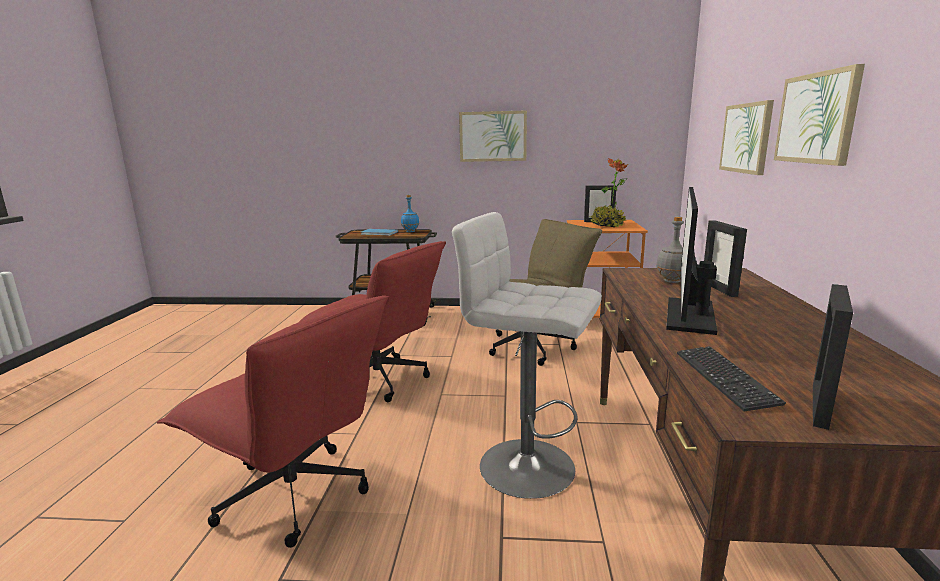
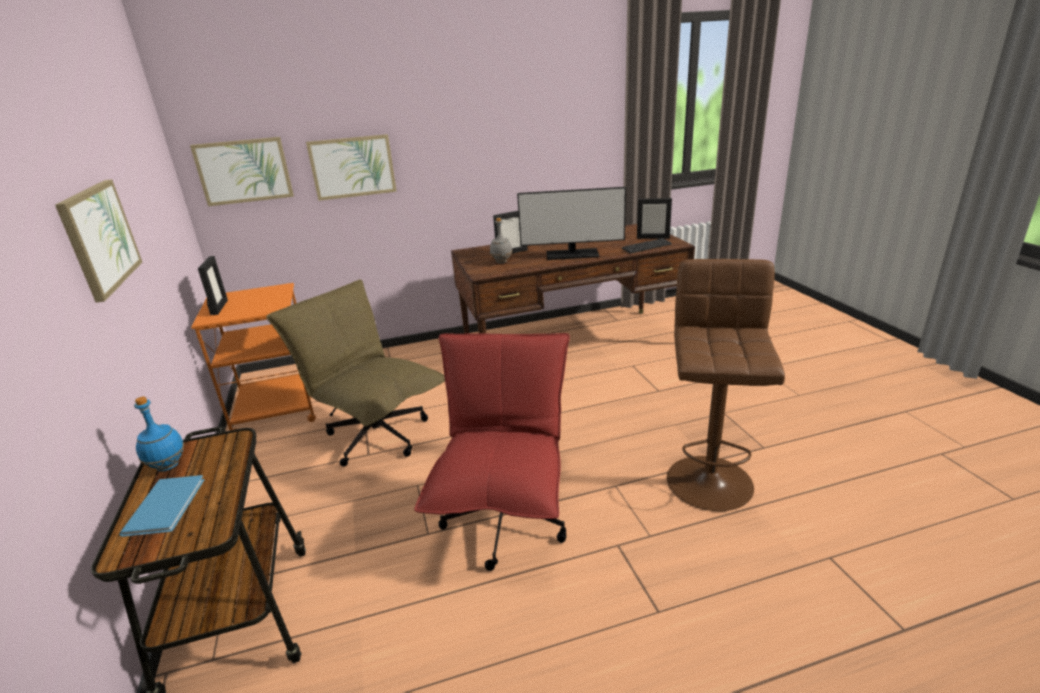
camera: 110 degrees left, 10 degrees up
(291, 493) = (710, 482): red office chair -> brown stool
(526, 466) = (591, 396): white stool -> none
(607, 225) = (255, 300): potted plant -> none
(816, 118) = (450, 144): picture -> picture (244, 171)

